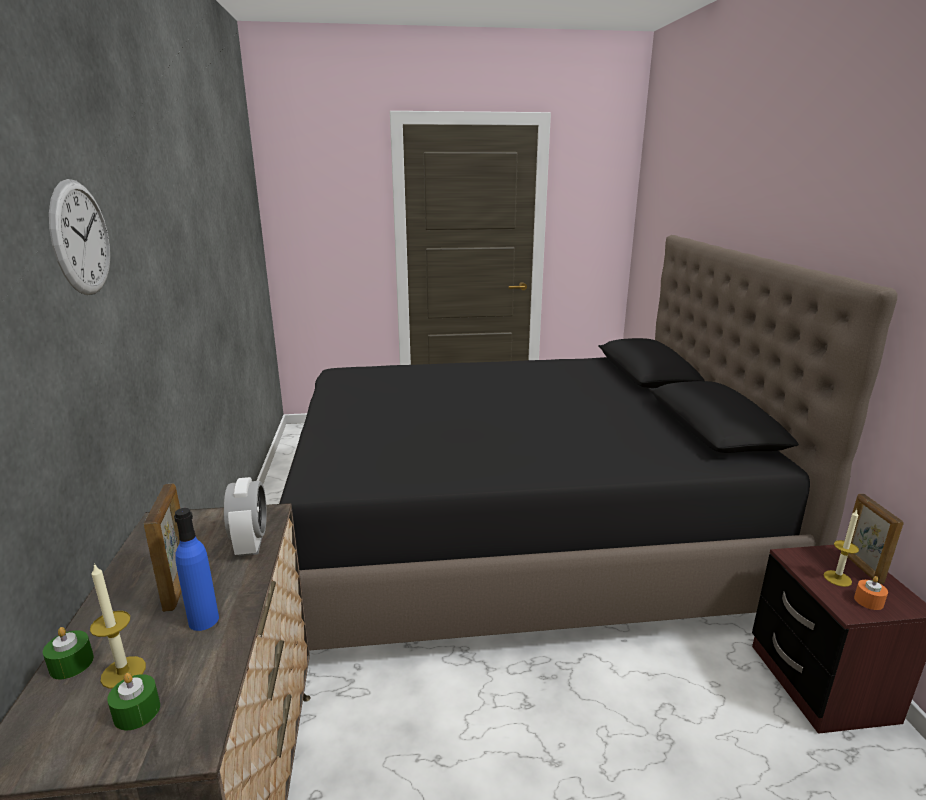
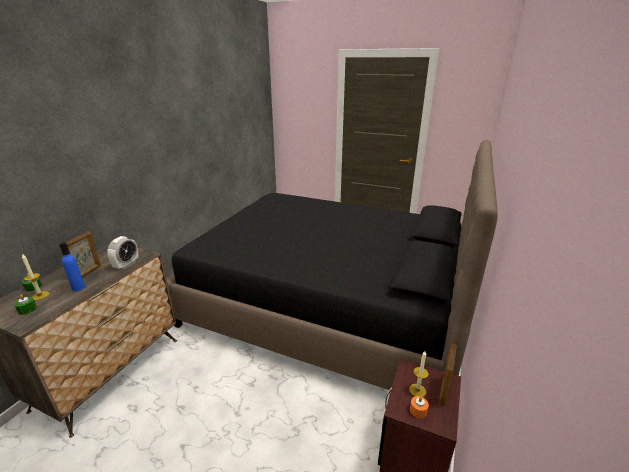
camera: 30 degrees right, 5 degrees up
(80, 238) = (86, 126): wall clock -> none

